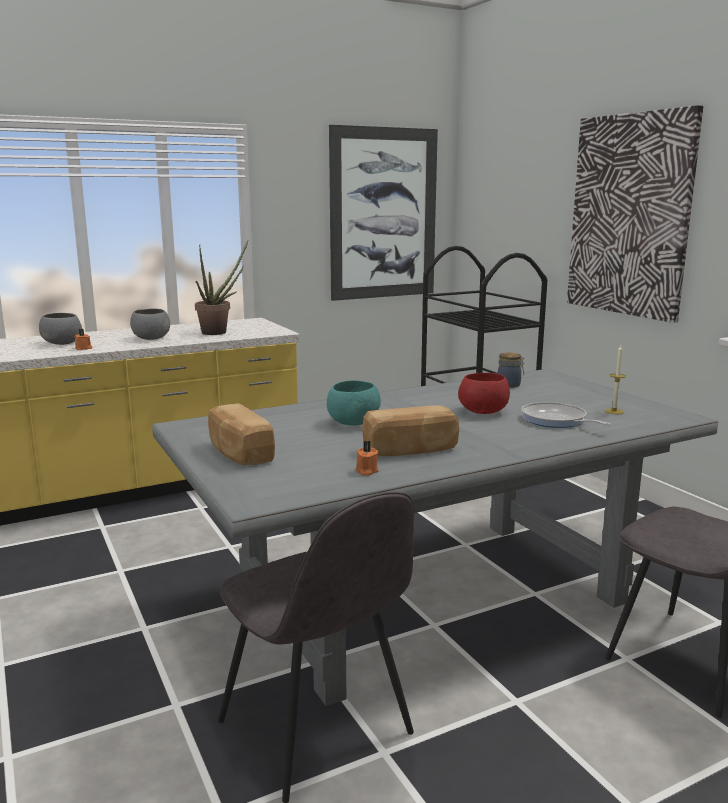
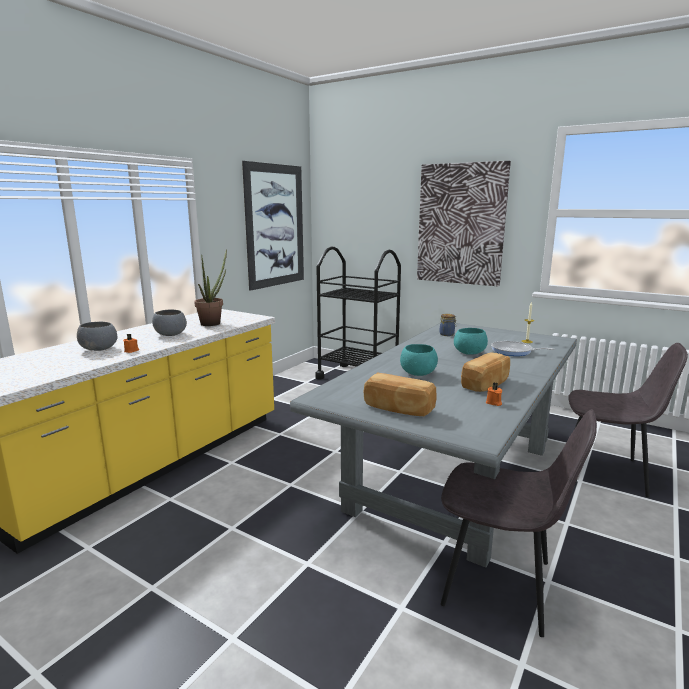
camera: 30 degrees left, 0 degrees up
(483, 411) = (469, 353): red bowl -> turquoise bowl

